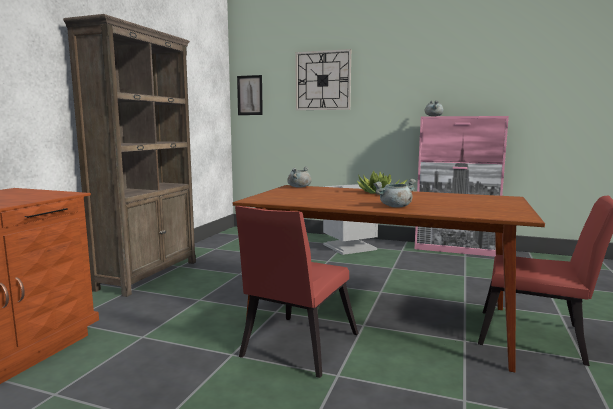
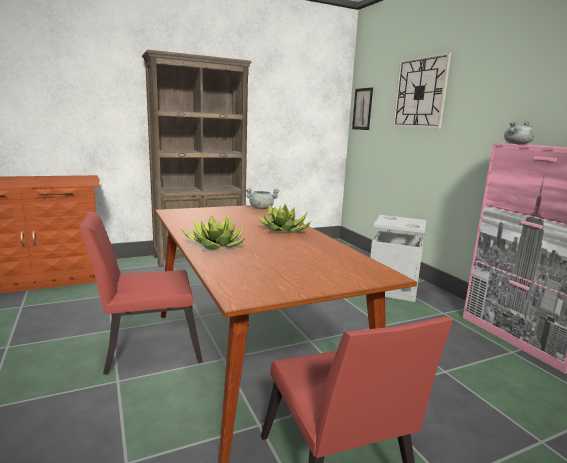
camera: 45 degrees right, 5 degrees up
(395, 206) = (215, 245): grey cooking pot -> potted plant

